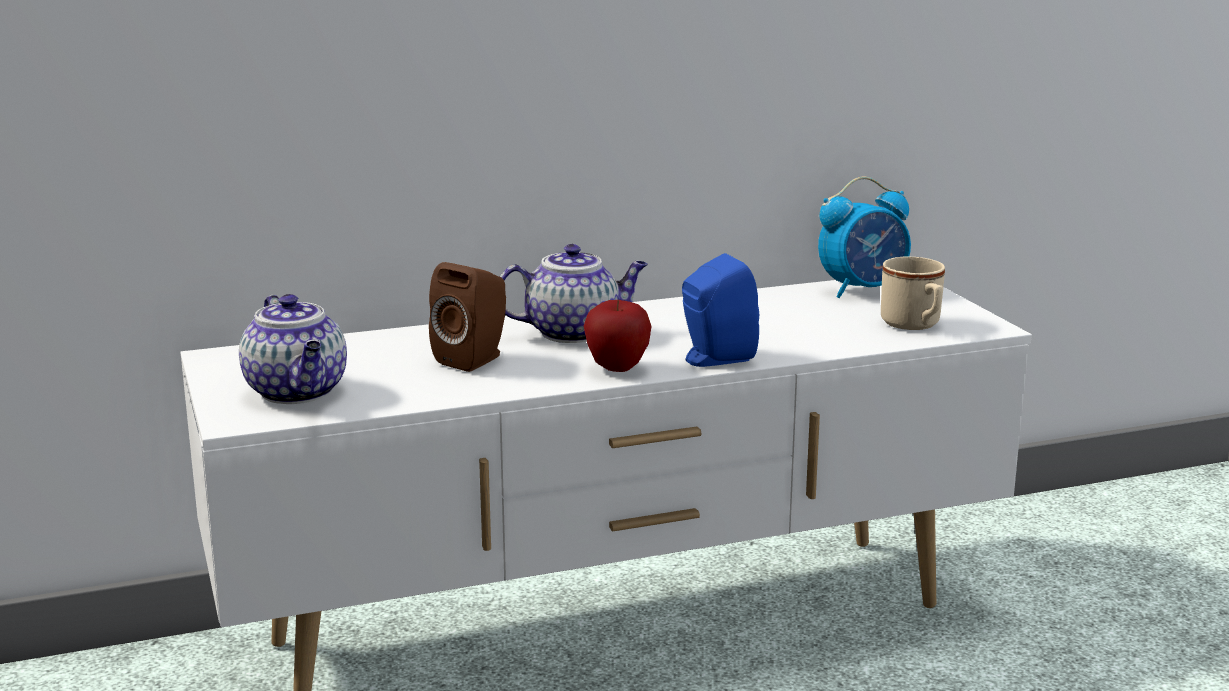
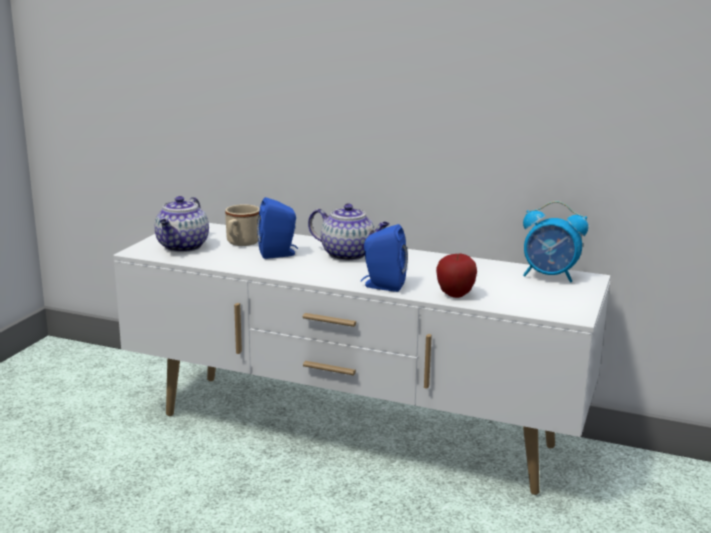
camera: 40 degrees right, 0 degrees up
(474, 359) = (279, 254): brown speaker -> blue speaker
(617, 368) = (328, 276): apple -> apple (455, 295)
(914, 325) = (532, 301): beige mug -> beige mug (241, 243)

